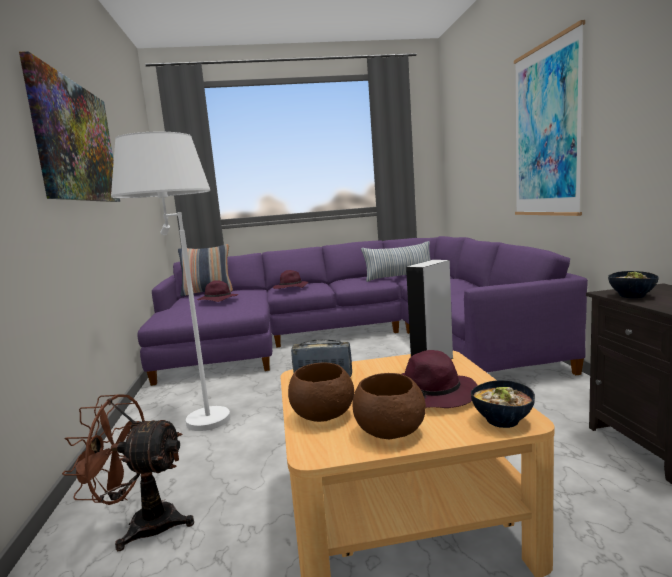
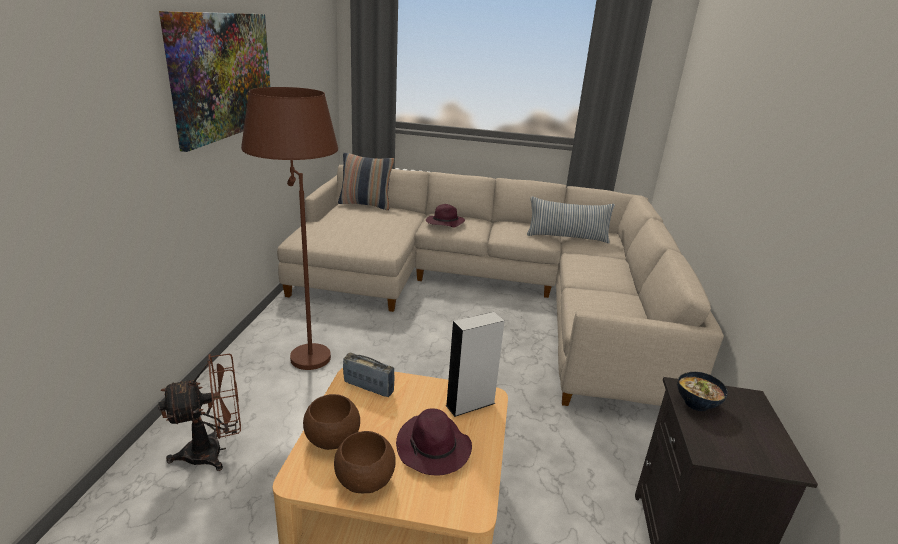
camera: 15 degrees right, 15 degrees up
(142, 525) = (214, 451): brown fan -> brown fan turned 135 degrees clockwise
(194, 415) = (303, 347): white floor lamp -> brown floor lamp
(217, 300) = (363, 225): purple hat -> none
(349, 340) = (492, 292): purple sofa -> beige sofa
(503, 420) = (458, 504): bowl -> none
(546, 131) = (752, 141): picture -> none

